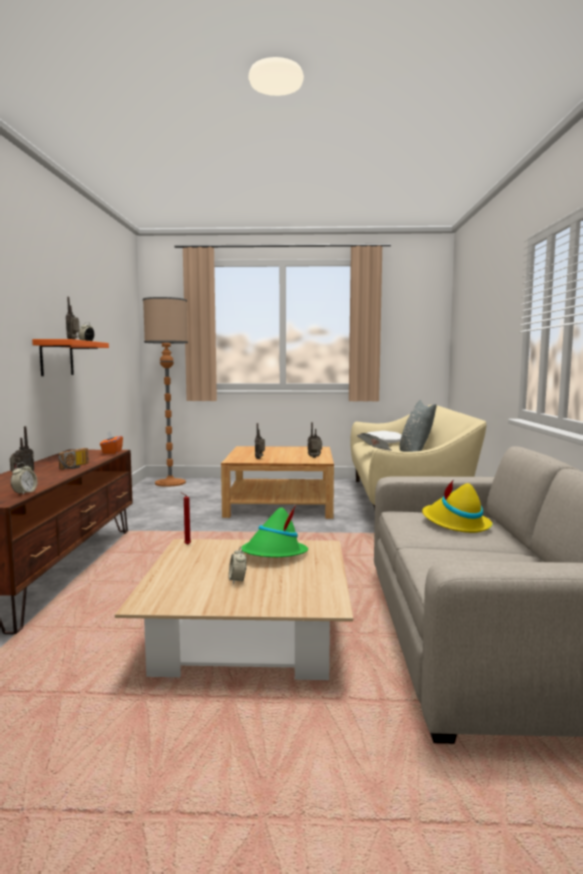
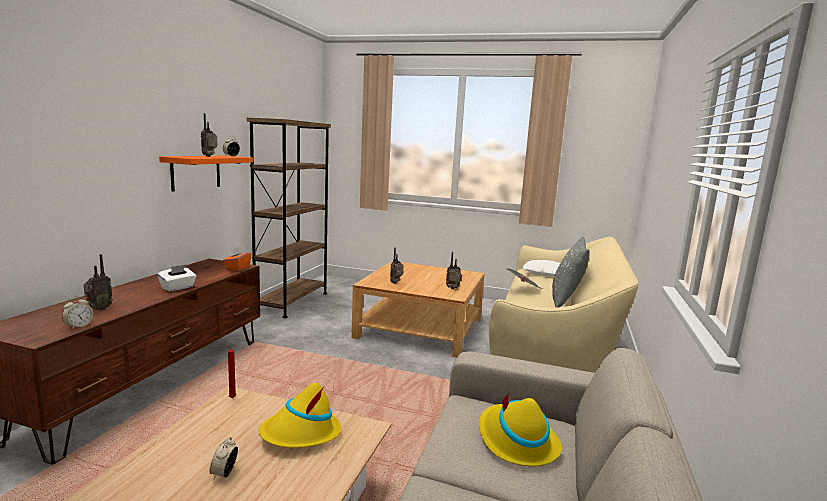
camera: 15 degrees right, 5 degrees up
(76, 467) = (178, 288): radio -> white tissue box
(136, 500) = (292, 302): none -> brown bookcase
(170, 483) = (338, 285): floor lamp -> none
(274, 554) = (301, 434): green hat -> yellow hat

